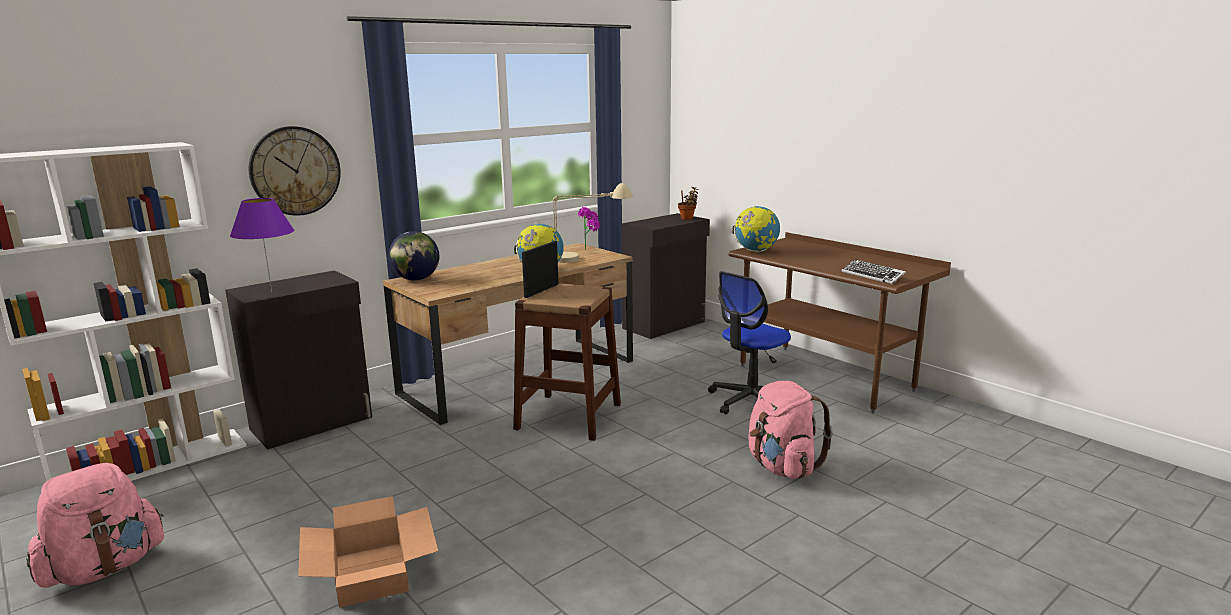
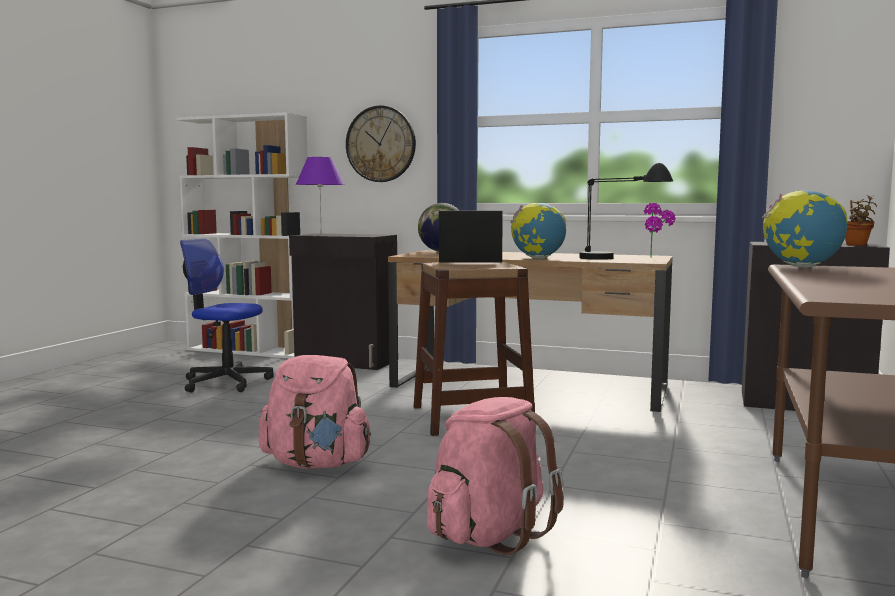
camera: 60 degrees right, 10 degrees down
(104, 568) = (120, 374): pink backpack -> pink backpack (317, 464)
(371, 573) = (134, 423): cardboard box -> none
(589, 258) = (620, 260): beige table lamp -> black table lamp
(750, 401) = (666, 484): office chair -> office chair (226, 382)
(872, 276) = (838, 292): keyboard -> none

